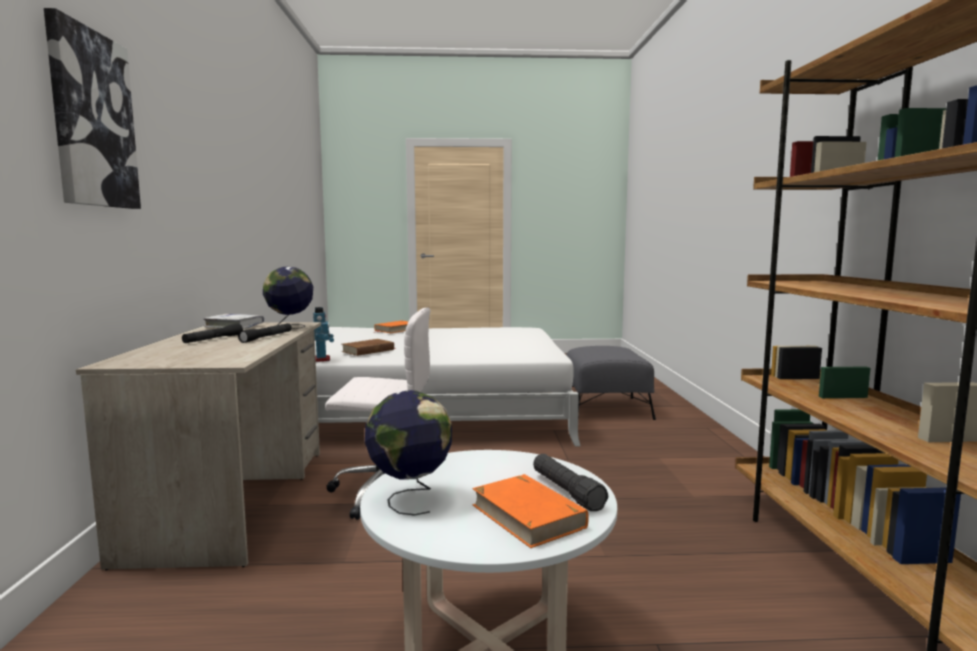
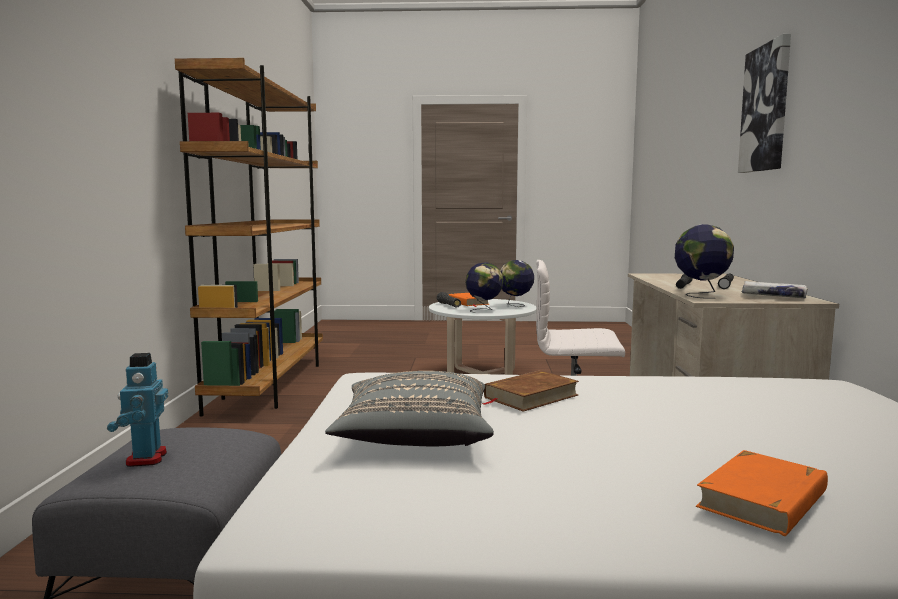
camera: 175 degrees left, 0 degrees up
(322, 359) = (724, 378): toy robot -> toy robot (145, 458)
(368, 351) = (678, 390): brown book -> brown book (530, 396)
(483, 469) = (484, 310): none -> globe
(503, 339) = (414, 436): none -> grey pillow

